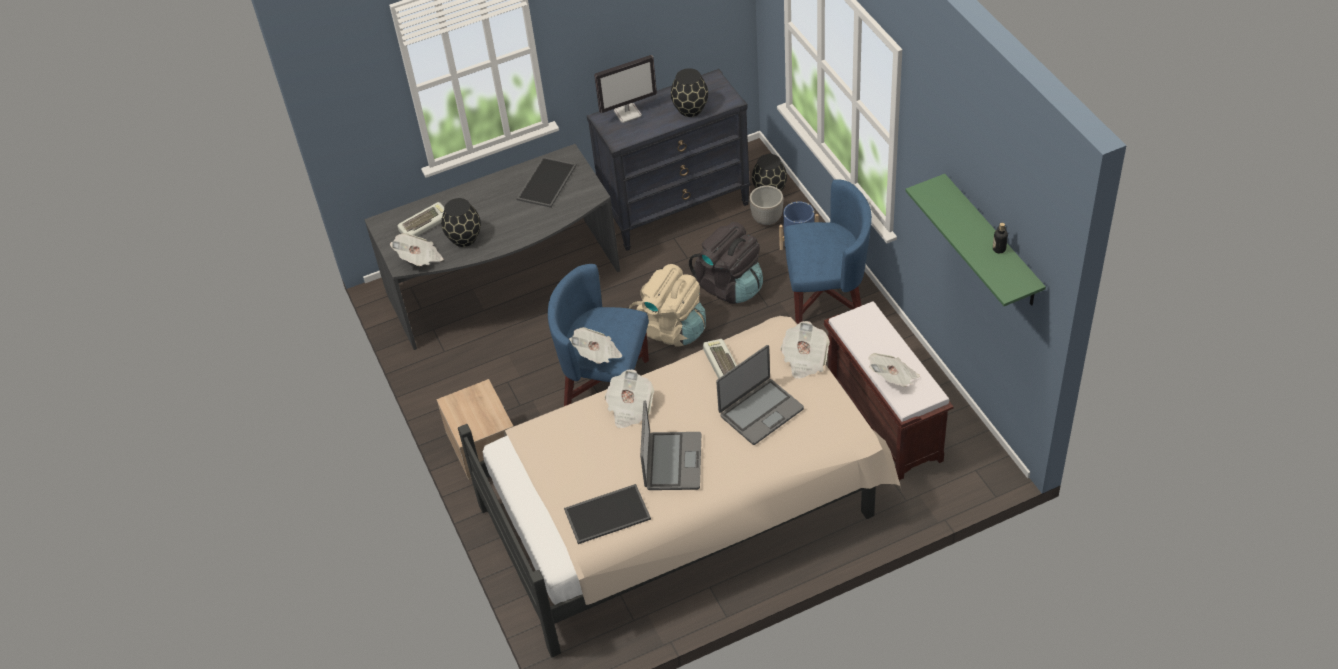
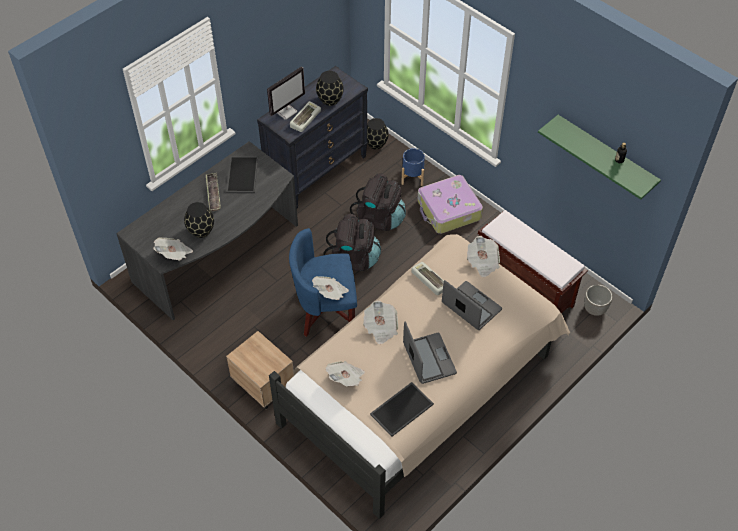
camera: 25 degrees left, 5 degrees up
(424, 223) = (165, 226): keyboard -> keyboard (305, 118)
(500, 198) = (213, 194): none -> tray
(672, 329) = (354, 259): beige backpack -> black backpack
(760, 411) = (471, 307): laptop -> laptop turned 75 degrees counterclockwise
(767, 219) = (383, 164): planter -> planter (595, 309)
(827, 296) = (448, 210): blue armchair -> suitcase
(893, 378) = (544, 261): newspaper -> newspaper (346, 378)

